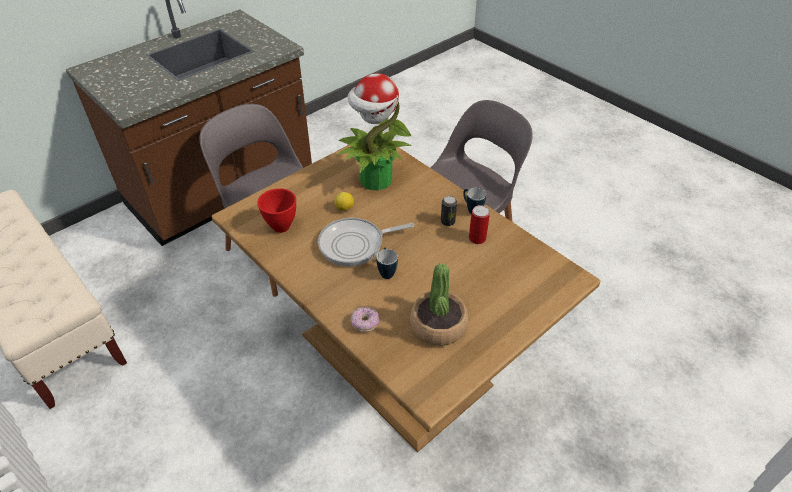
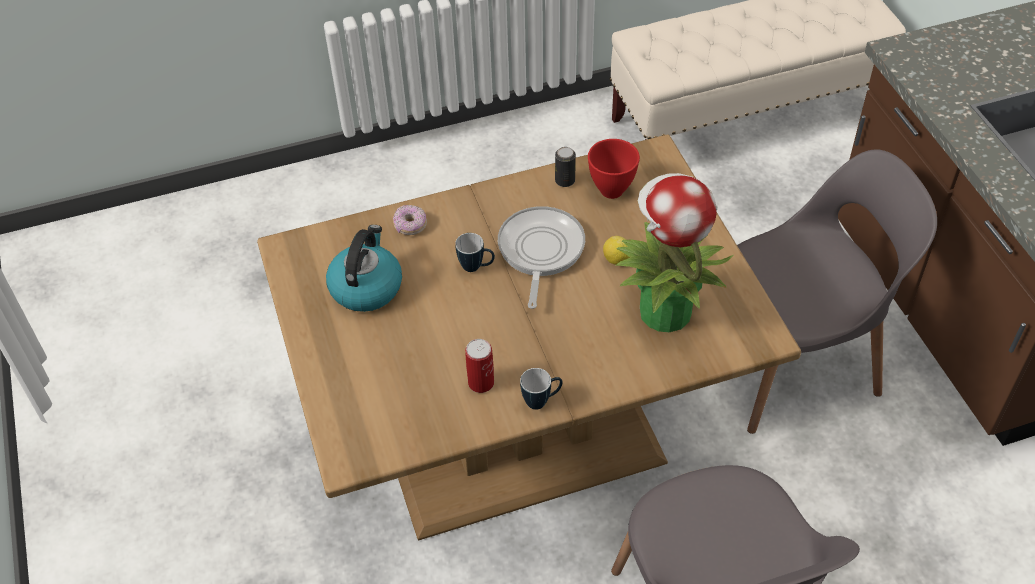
camera: 115 degrees right, 5 degrees up
(438, 325) = (366, 287): potted plant -> kettle
(447, 221) = (532, 362): can -> can (565, 181)

